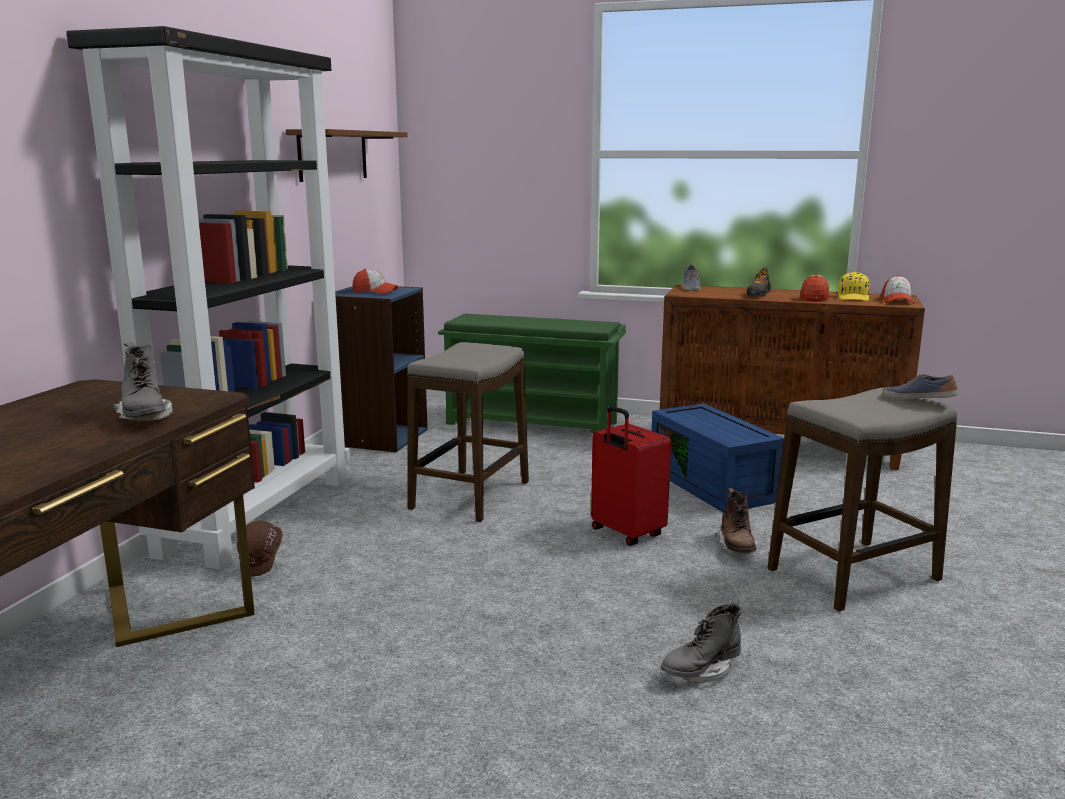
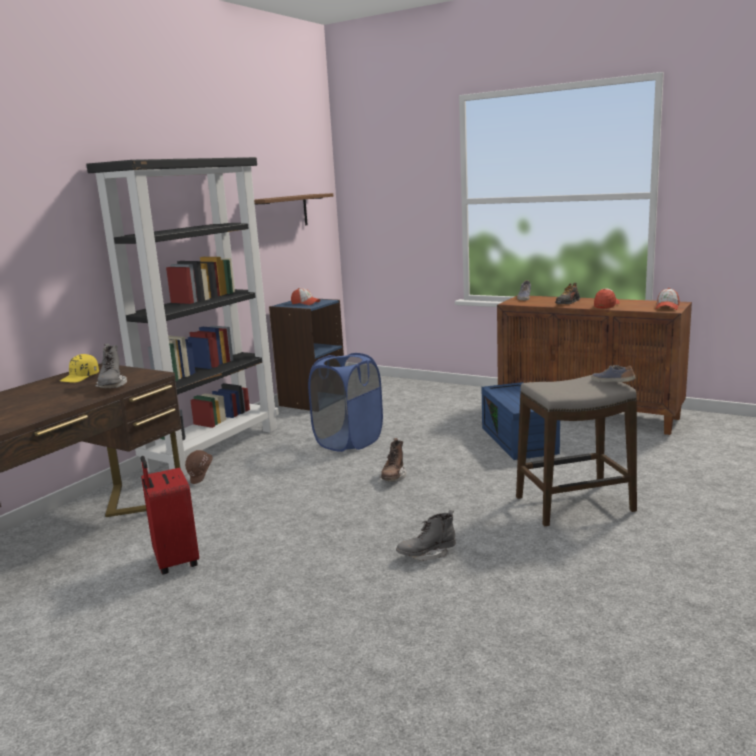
camera: 15 degrees right, 0 degrees up
(470, 496) = (348, 441): stool -> blue laundry basket
(533, 423) = (421, 393): green shoe rack -> none
(626, 533) = (436, 470): red suitcase -> red suitcase (174, 561)
(737, 548) = (505, 482): brown boot -> brown boot (393, 477)
(854, 297) = (637, 304): yellow cap -> yellow cap (80, 377)

